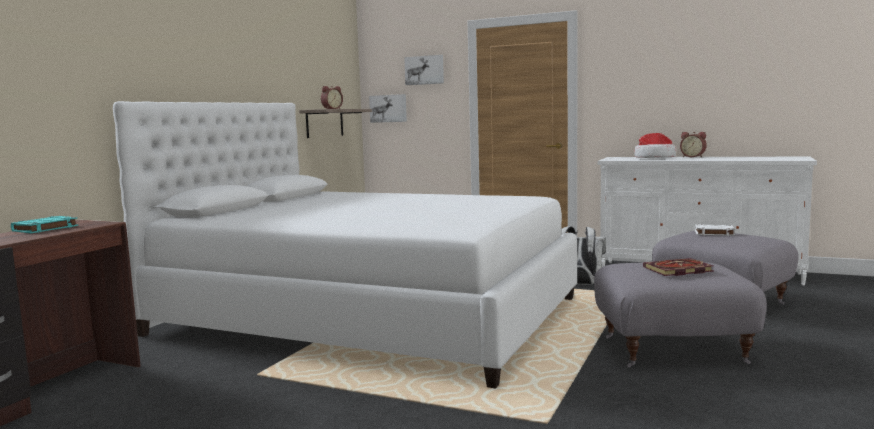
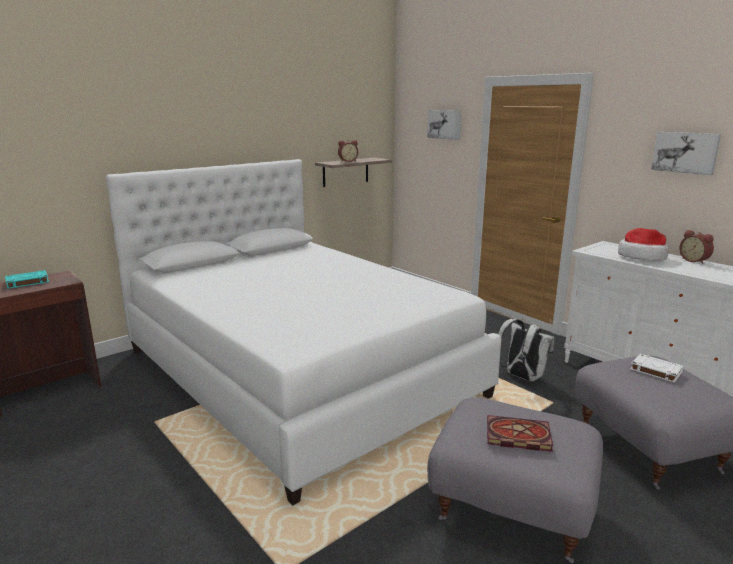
camera: 25 degrees right, 10 degrees up
(388, 108) = (414, 157): picture -> picture (685, 152)

